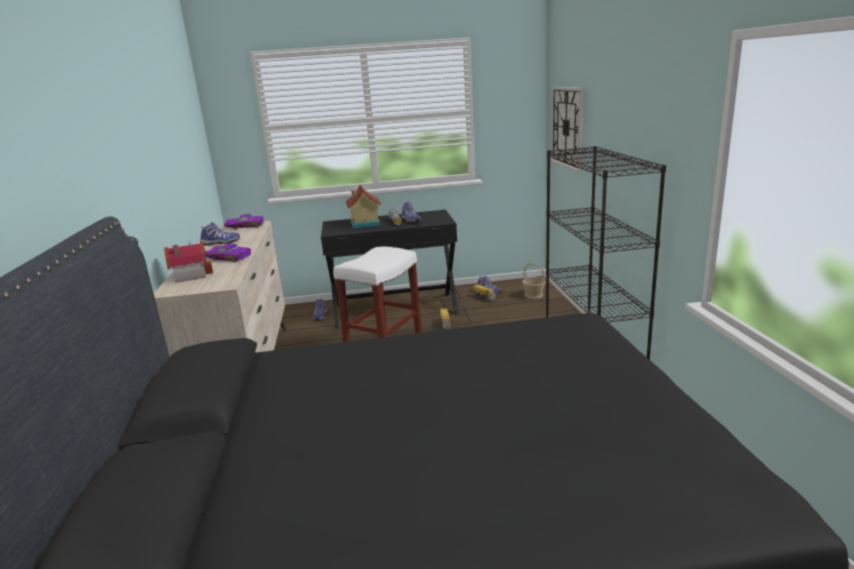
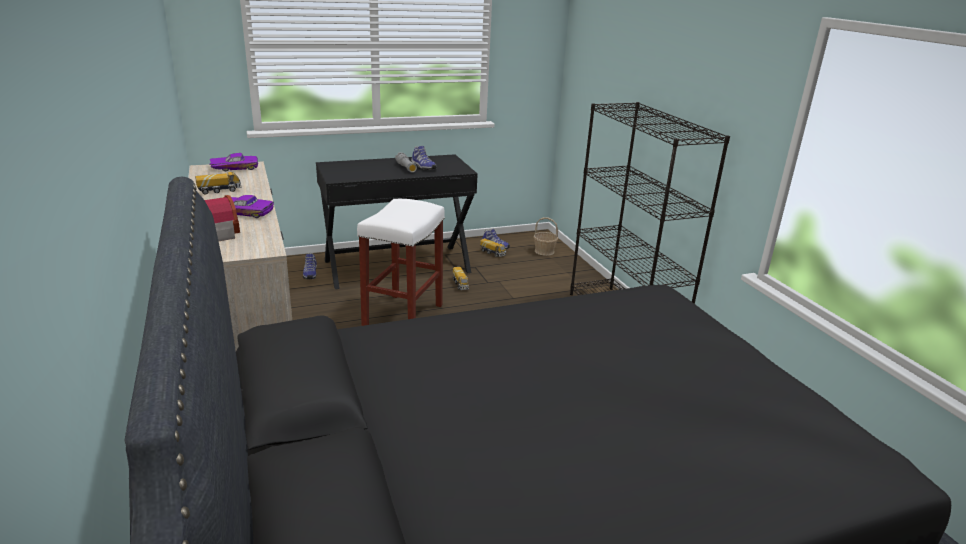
camera: 15 degrees left, 5 degrees up
(220, 243) = (219, 191): shoe -> toy truck
(364, 223) = (369, 168): toy house -> none
(567, 127) = (596, 74): wall clock -> none

